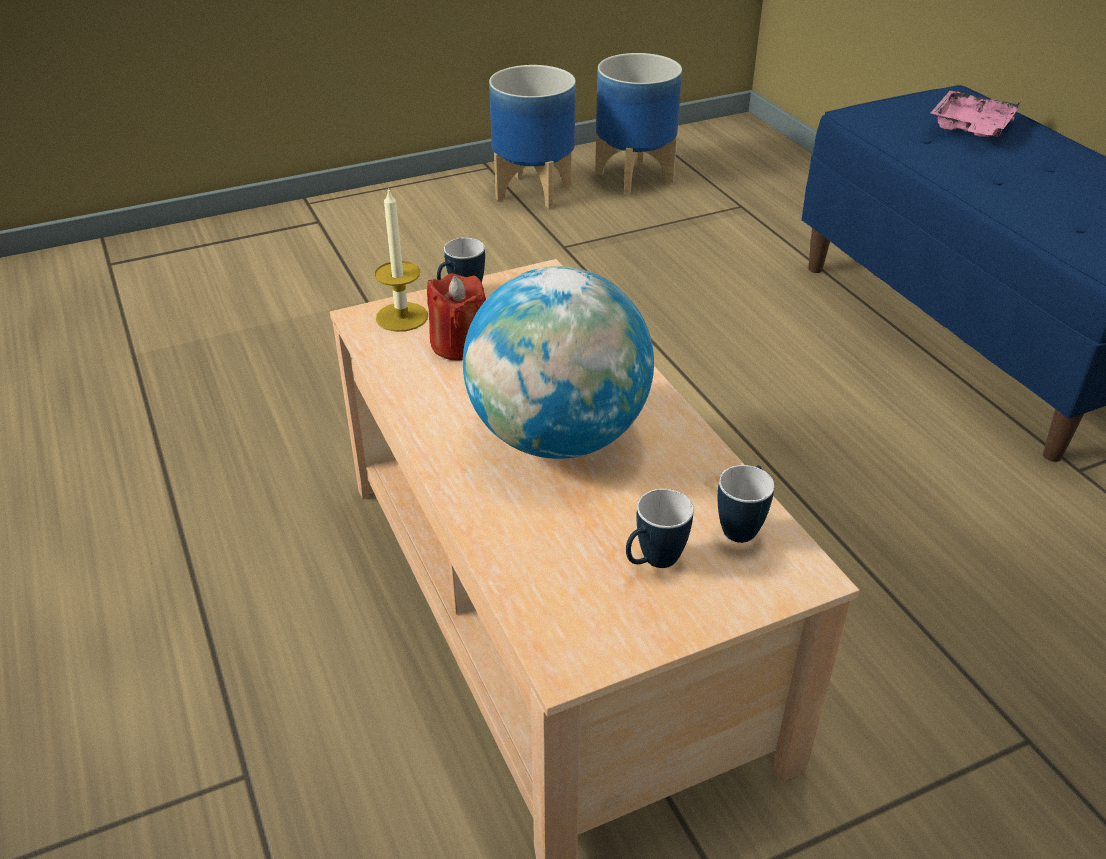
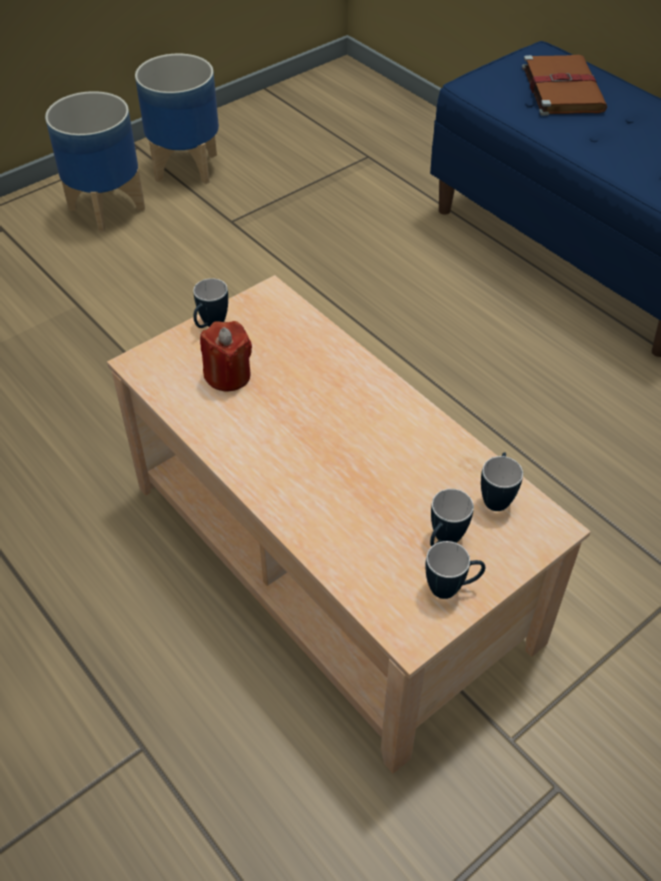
camera: 15 degrees left, 10 degrees up
(402, 317) = (170, 356): candle -> none
(558, 437) = (337, 447): globe -> none
(635, 177) = (270, 138): planter -> planter (107, 208)
(643, 618) = (451, 588): none -> mug
(970, 129) = (561, 88): pink tray -> brown book

